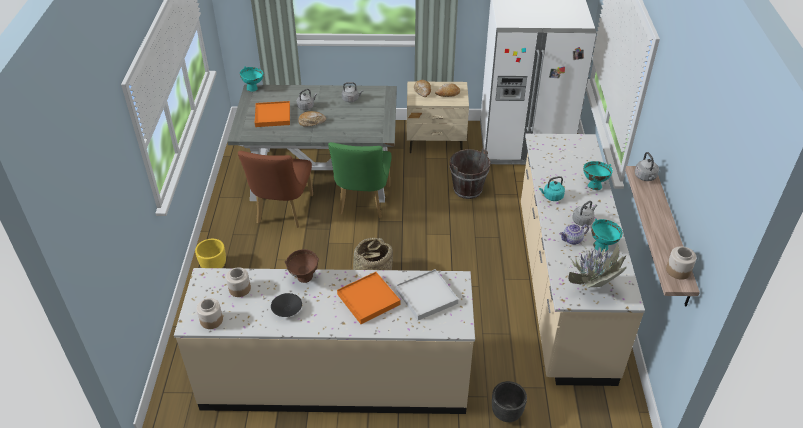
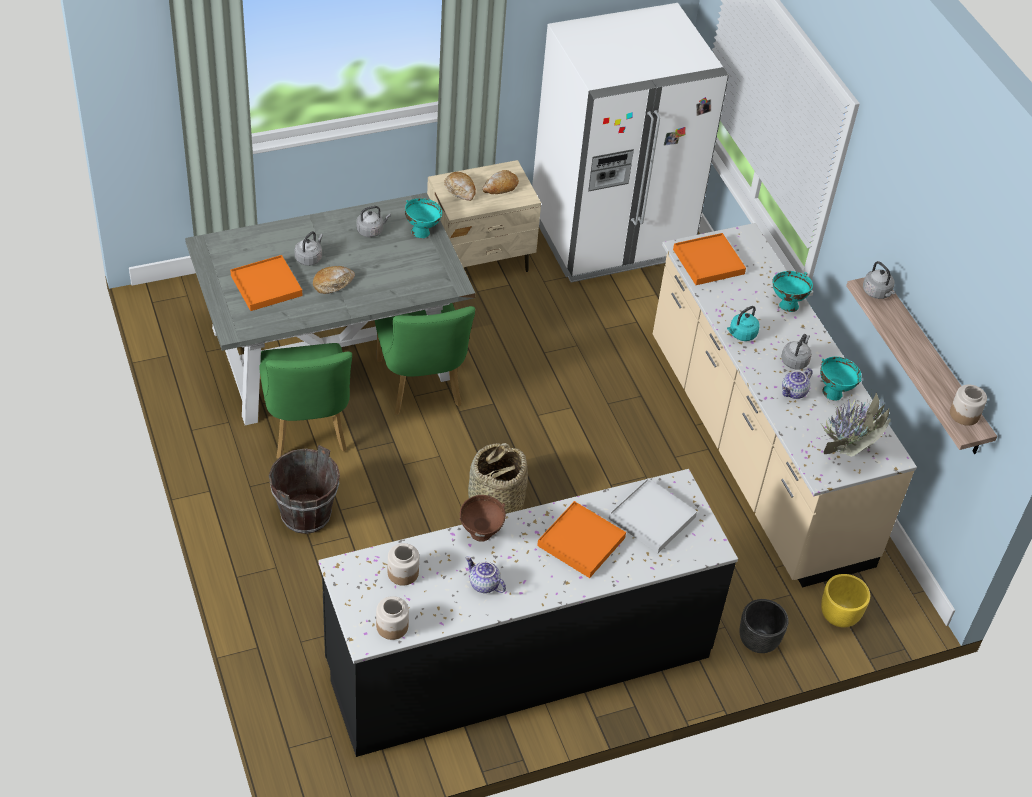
camera: 25 degrees left, 5 degrees up
(213, 266) = (251, 545): yellow planter -> yellow planter (838, 616)
(253, 88) = (205, 242): turquoise bowl -> turquoise bowl (422, 232)
(282, 212) = (307, 431): brown chair -> green chair
(287, 310) = (483, 584): black bowl -> teapot
(335, 378) = (518, 660): beige counter -> black counter
(467, 190) = (564, 331): brown bucket -> brown bucket (306, 515)
(551, 150) = (708, 261): none -> orange tray

